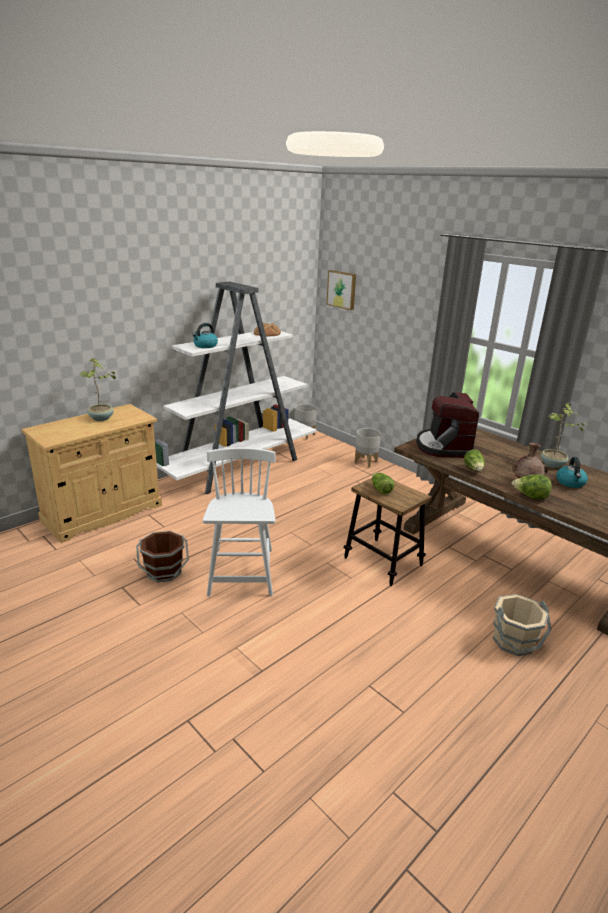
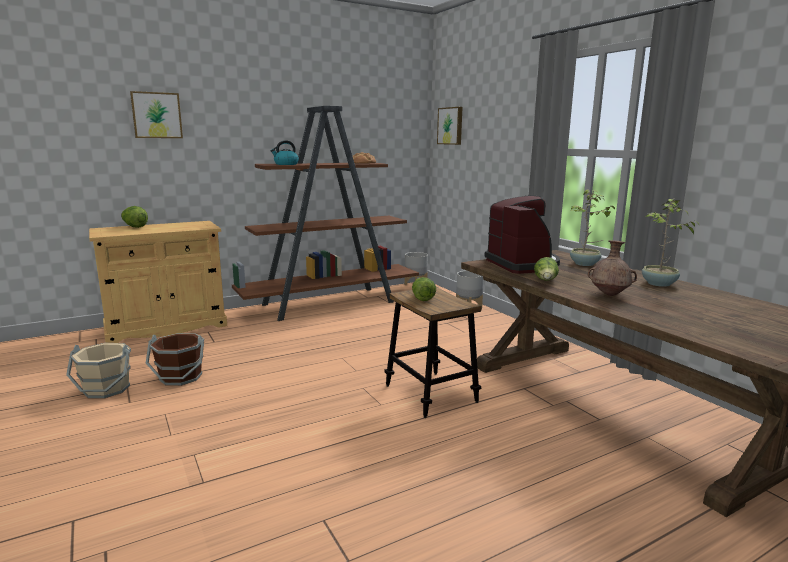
camera: 15 degrees right, 10 degrees down
(78, 306) = (156, 115): none -> picture
(101, 419) = (169, 226): potted plant -> potted plant (585, 264)
(240, 466) = (330, 303): white bookcase -> brown bookcase
(242, 573) = (259, 387): white chair -> none
(444, 447) = (523, 264): coffee machine -> coffee machine turned 150 degrees clockwise
(514, 641) = (562, 500): beige bucket -> beige bucket (106, 389)
(530, 497) = (605, 305): lettuce -> lettuce (134, 227)
(570, 483) = (674, 298): kettle -> none

